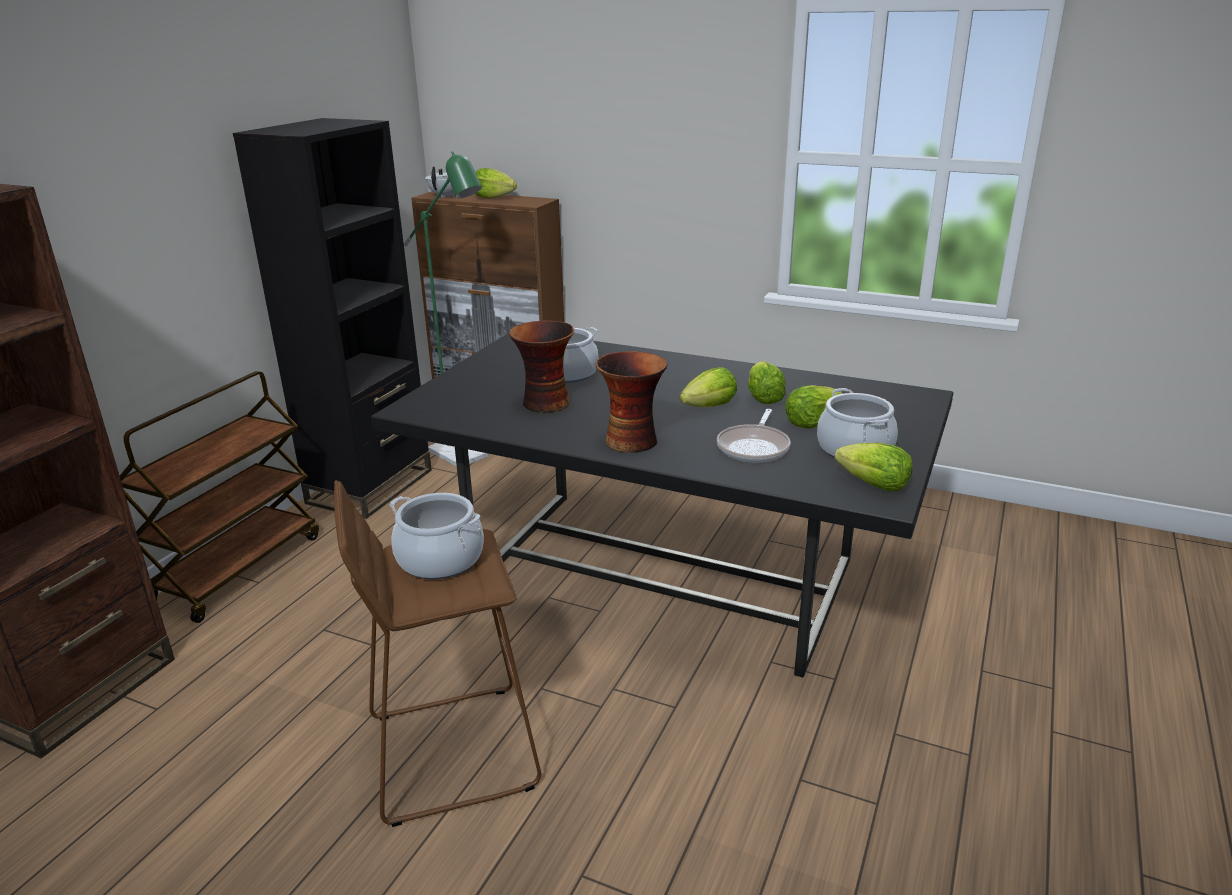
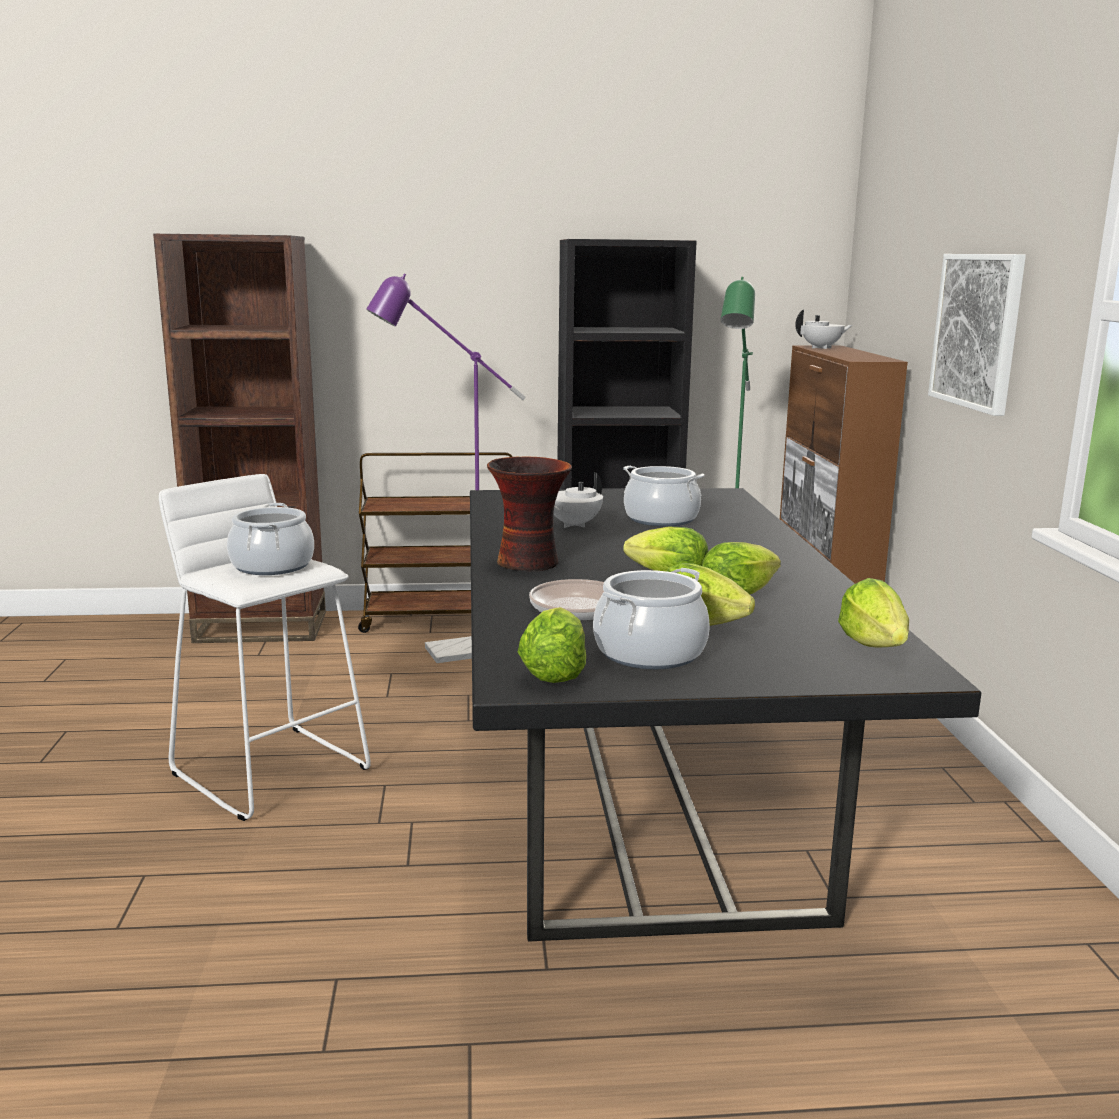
camera: 60 degrees right, 10 degrees down
(322, 584) = (449, 653): none -> purple floor lamp
(451, 751) = (273, 770): brown stool -> white stool
(493, 198) = (851, 353): lettuce -> lettuce (874, 645)
(545, 404) = (573, 525): vase -> white teapot
(650, 172) = (977, 331): none -> picture

